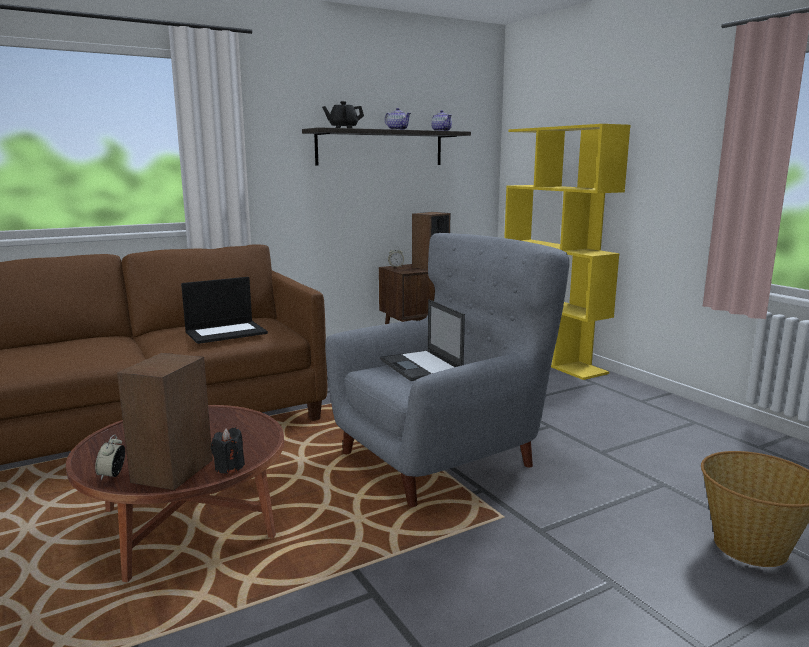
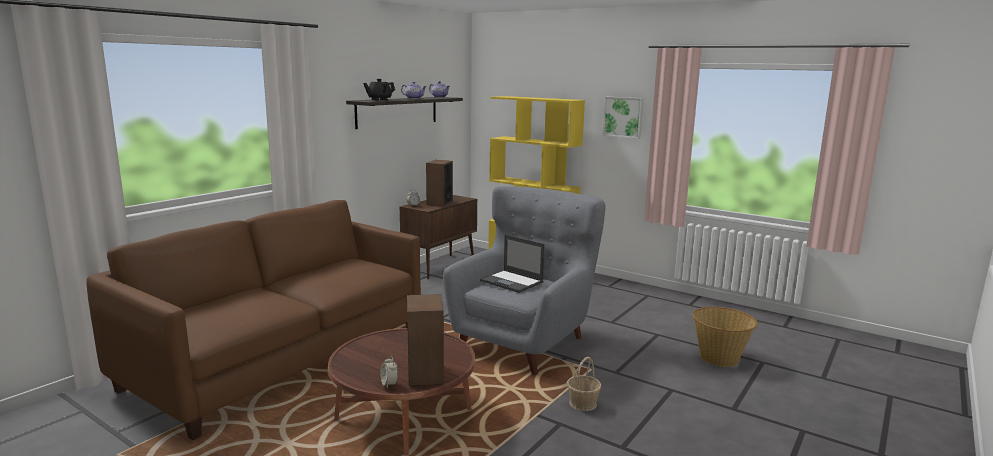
camera: 25 degrees left, 0 degrees up
(226, 332) = (351, 274): laptop -> none
(229, 467) = (458, 365): black candle -> none
(440, 569) = (583, 403): none -> basket
(684, 146) = (623, 117): none -> picture

